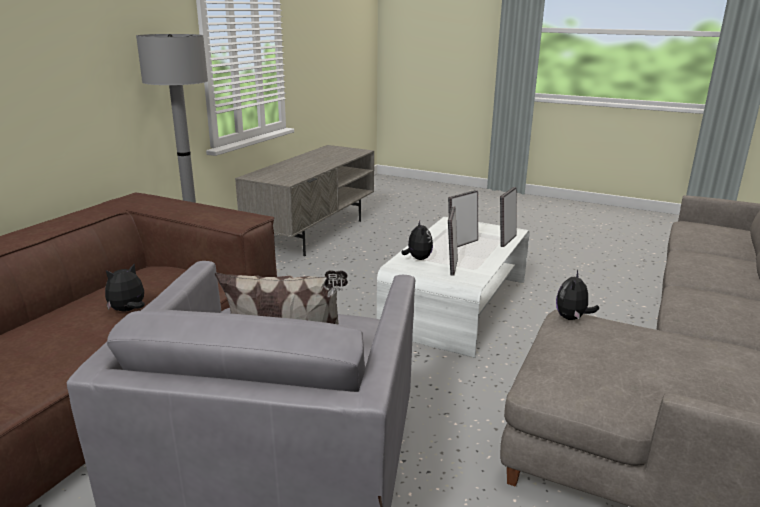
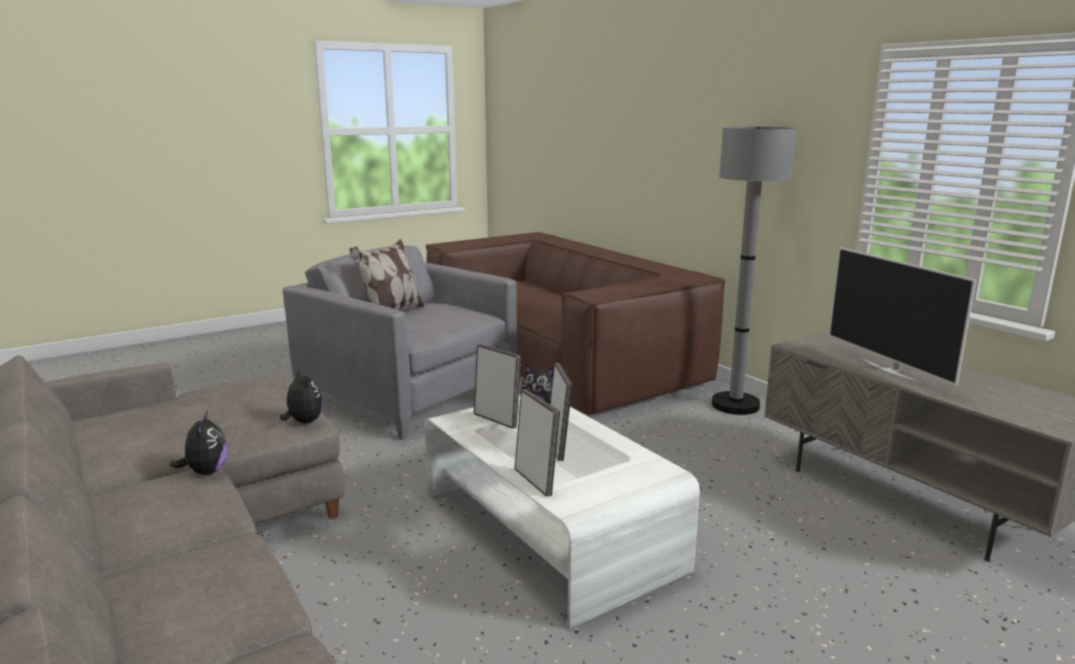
camera: 120 degrees right, 5 degrees down
(128, 310) = (549, 310): plush toy -> plush toy (206, 472)
(313, 167) = (890, 370): none -> television

